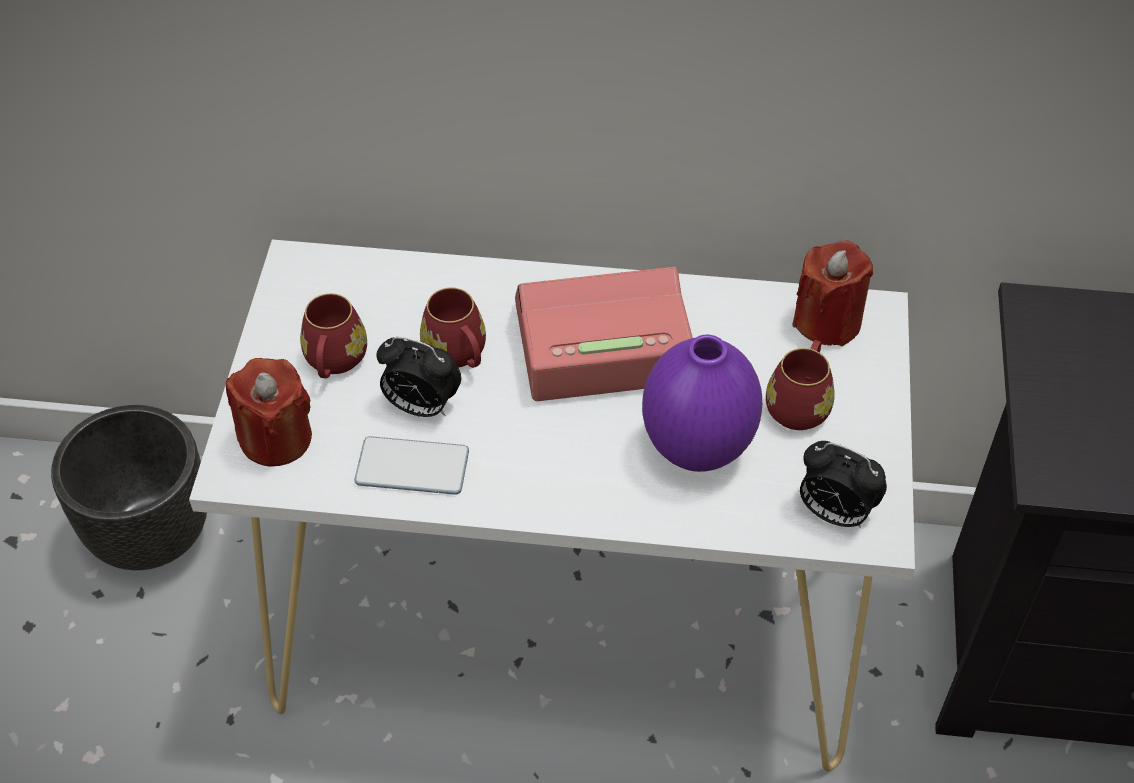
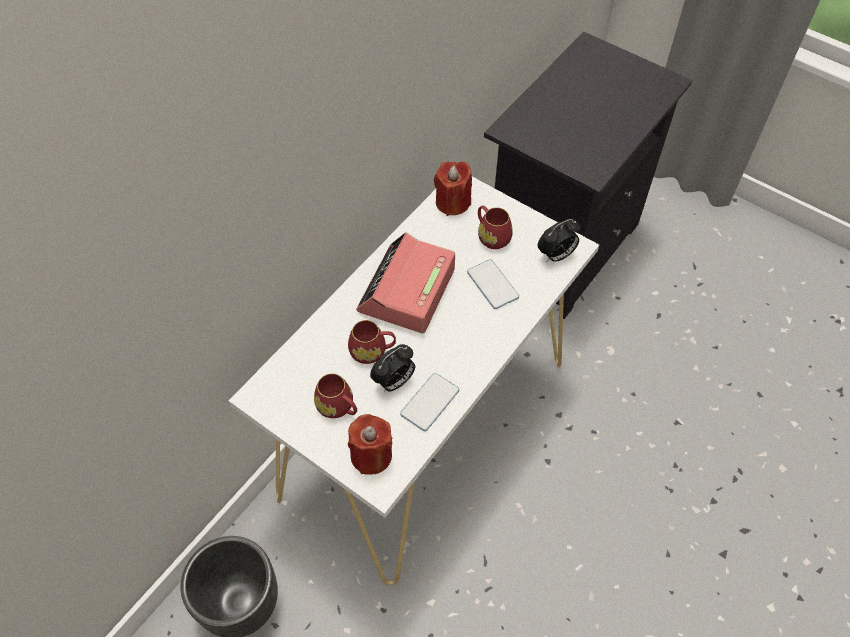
camera: 60 degrees left, 5 degrees up
(698, 449) = (492, 285): purple vase -> phone

